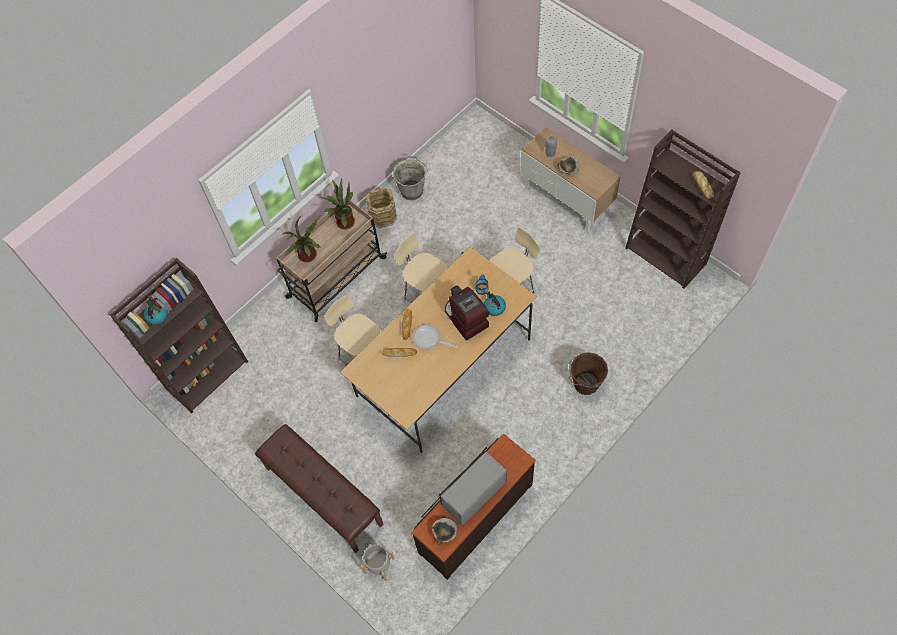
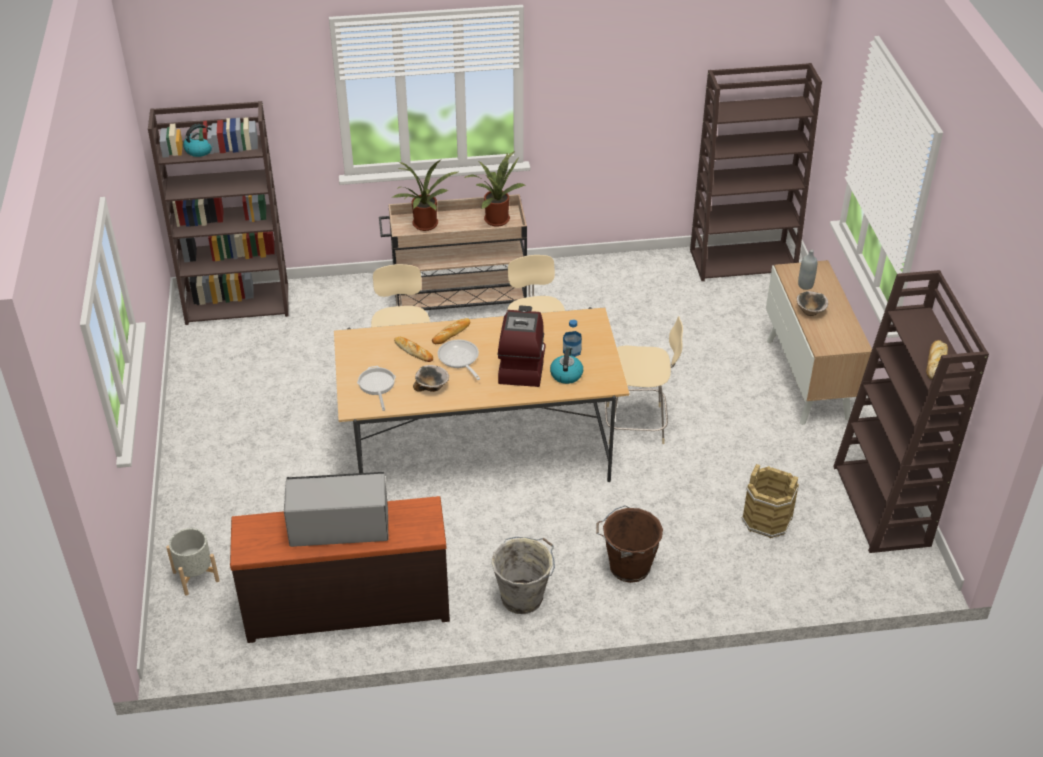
camera: 35 degrees right, 20 degrees down
(323, 496) = (218, 475): brown bench -> none
(383, 216) = (571, 277): brown bucket -> brown bucket (766, 520)
(403, 391) = (377, 385): none -> frying pan
(412, 190) = (630, 272): grey bucket -> grey bucket (523, 597)
(445, 532) = (264, 541): bowl -> bowl (432, 386)
(465, 139) = (743, 261): none -> brown bookcase

